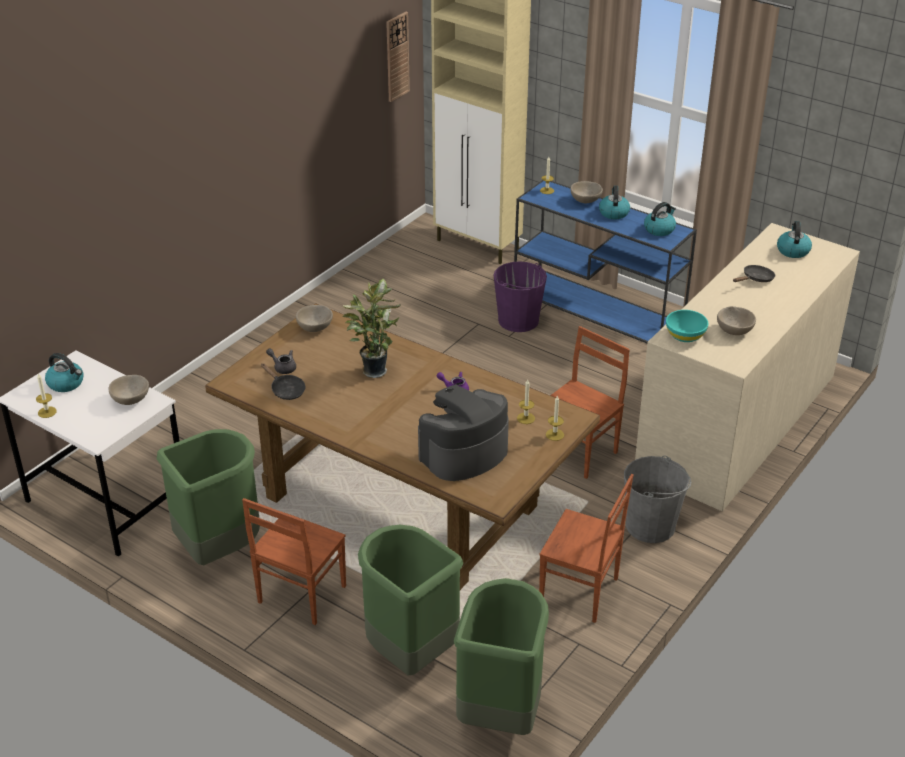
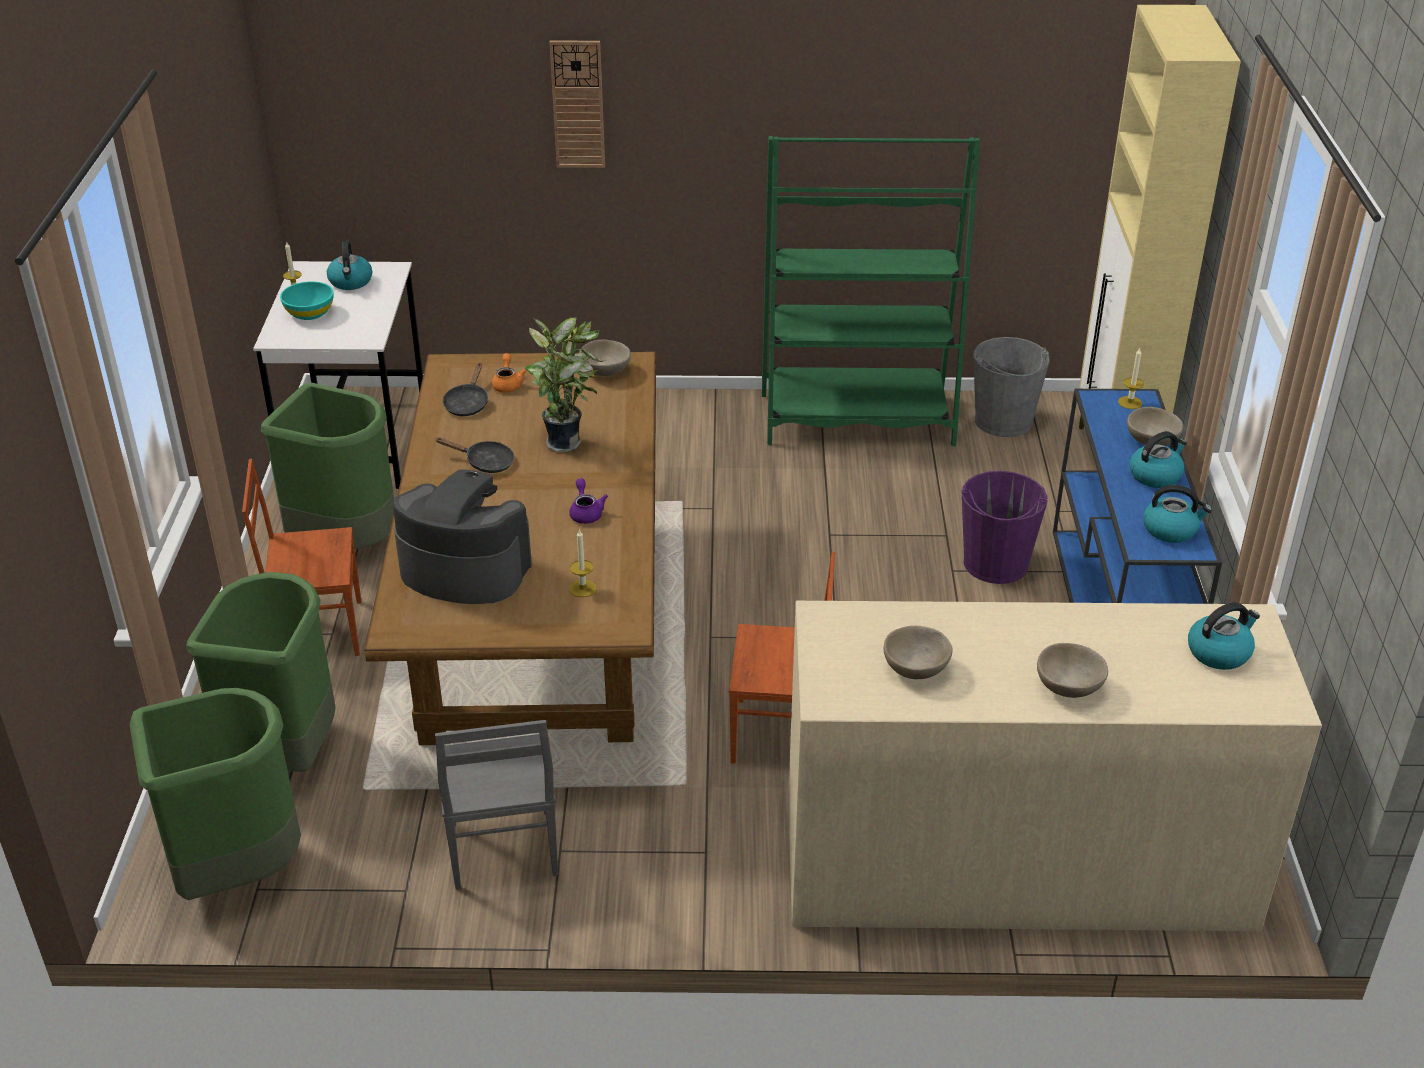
camera: 55 degrees right, 0 degrees up
(131, 400) = (358, 326): beige bowl -> beige bowl (1068, 688)
(283, 367) = (508, 384): grey teapot -> orange teapot
(342, 302) = (857, 420): none -> green bookcase
(397, 57) = (1102, 129): wall clock -> wall clock (578, 104)
(555, 434) = (570, 624): candle -> none
(579, 592) = (501, 851): brown chair -> grey chair
(651, 526) = (692, 865): grey bucket -> grey bucket (1003, 421)
(685, 335) = (848, 628): turquoise bowl -> turquoise bowl (310, 313)
(756, 279) = (1084, 642): black frying pan -> black frying pan (485, 462)

